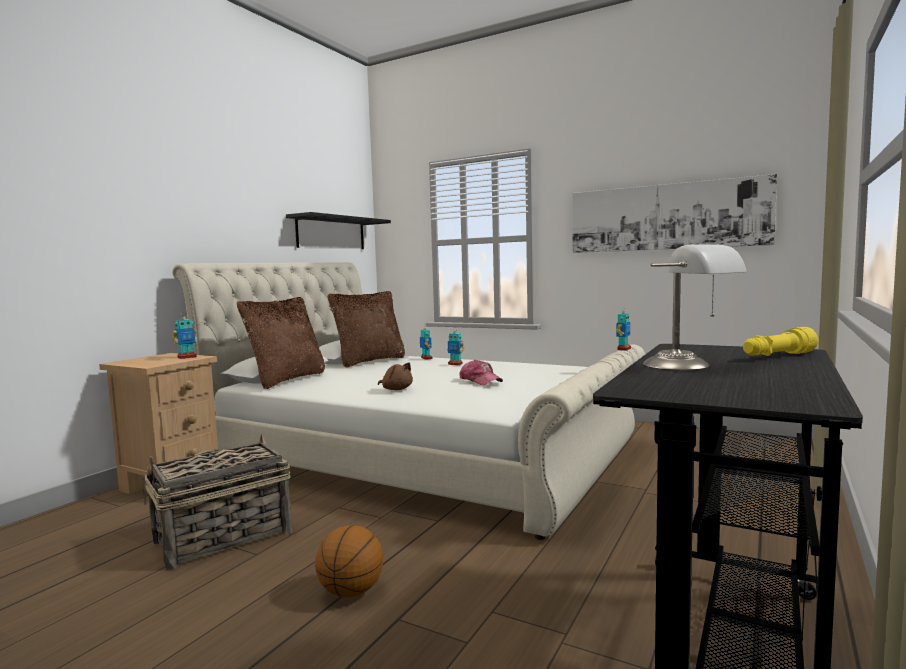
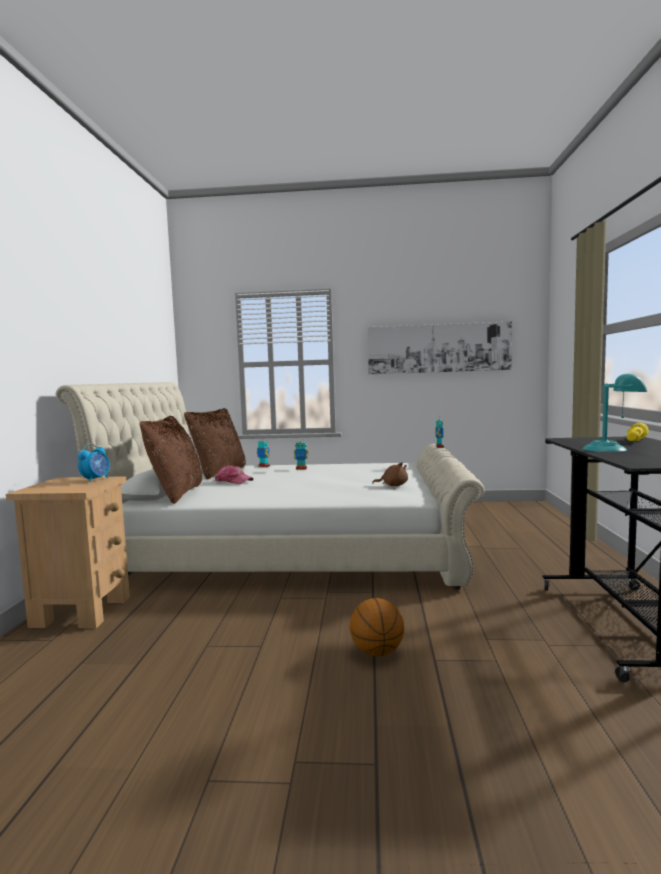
camera: 25 degrees left, 0 degrees up
(187, 357) = (96, 479): toy robot -> alarm clock
(222, 537) = (208, 641): basket -> none
(331, 233) = (151, 354): black shelf -> none
(396, 389) = (298, 492): brown plush toy -> brown plush toy (393, 485)
(480, 381) = (353, 479): cap -> cap (233, 481)
(689, 365) = (614, 449): white table lamp -> turquoise table lamp

